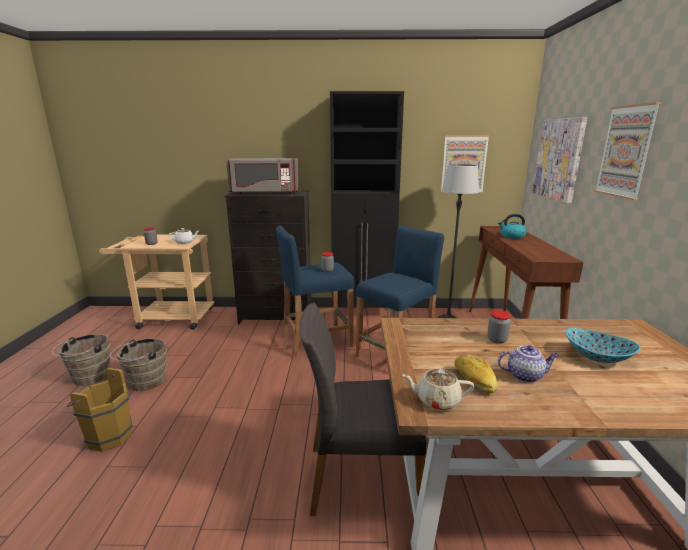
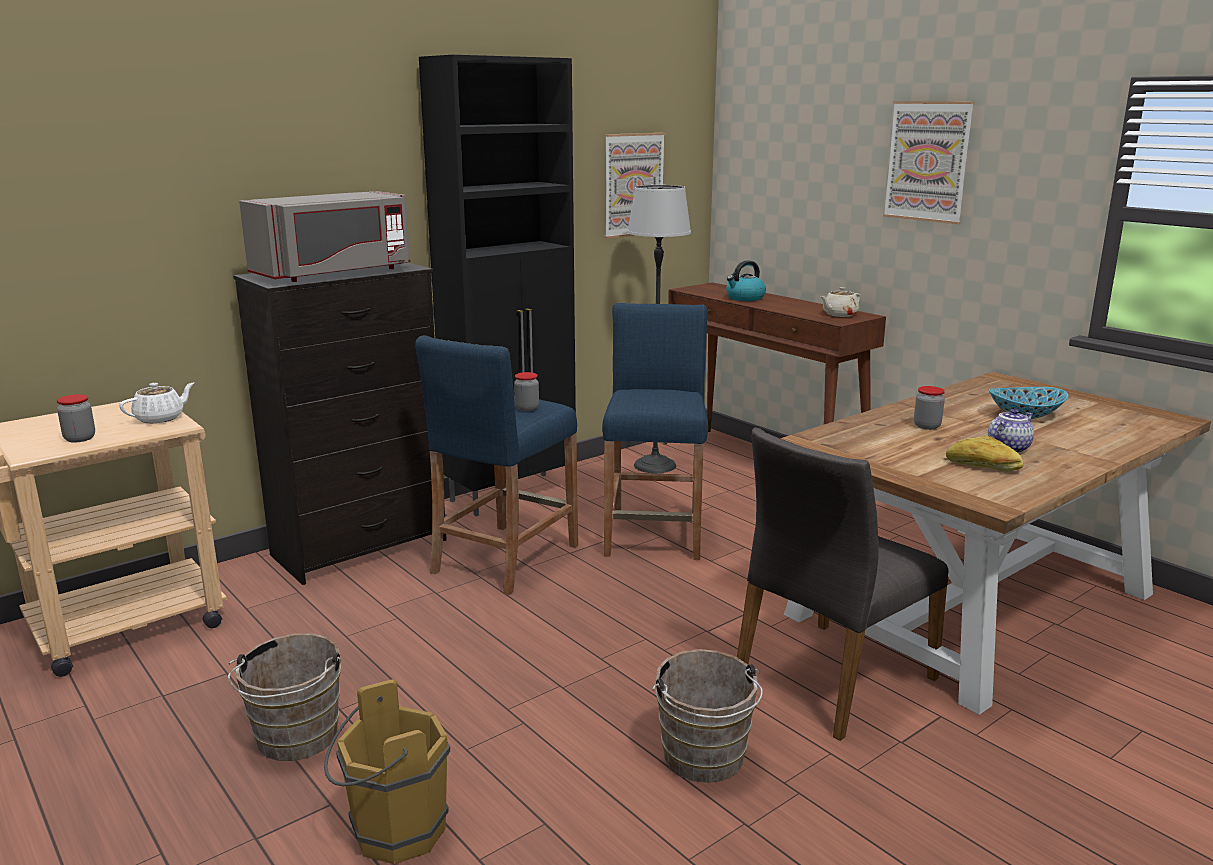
camera: 40 degrees left, 0 degrees up
(88, 377) = (135, 793): brown bucket -> brown bucket (705, 761)
(437, 400) = (991, 492): beige teapot -> beige teapot (839, 315)
(559, 159) = (793, 170): picture -> none

